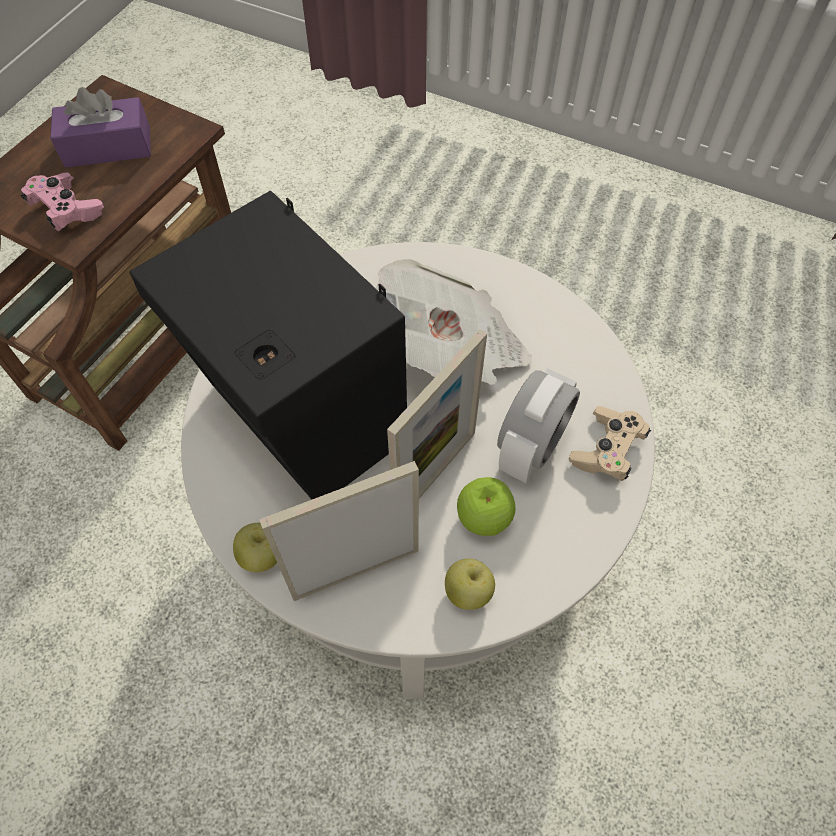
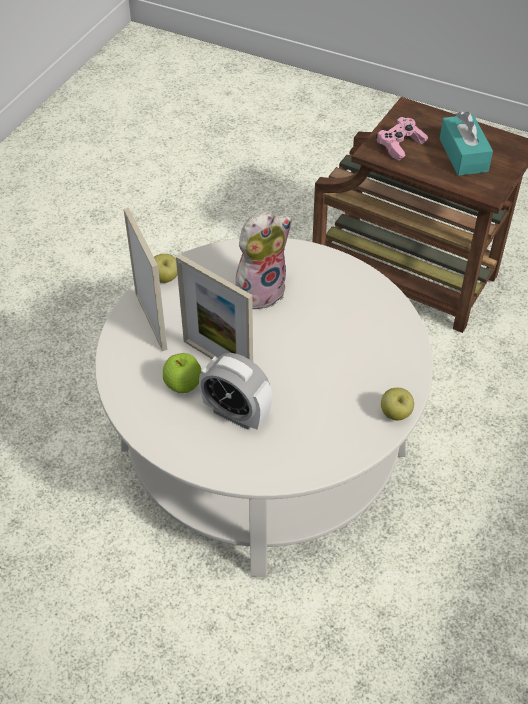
camera: 90 degrees right, 10 degrees down
(108, 147) = (463, 155): purple tissue box -> turquoise tissue box
(302, 421) = (260, 291): black speaker -> plush toy
(450, 351) = (322, 370): newspaper -> none
(468, 592) = (132, 375): apple -> apple (395, 414)
(607, 450) = (234, 461): beige game controller -> none

